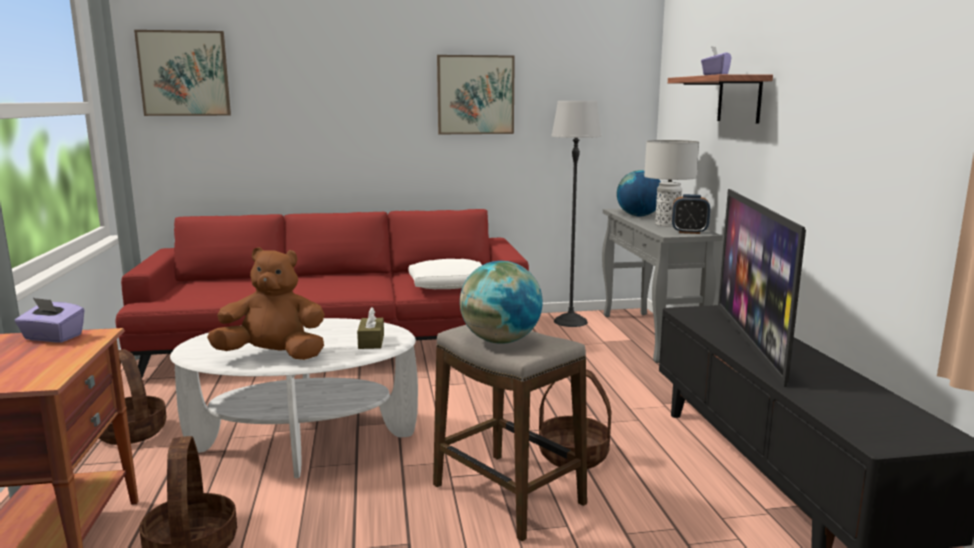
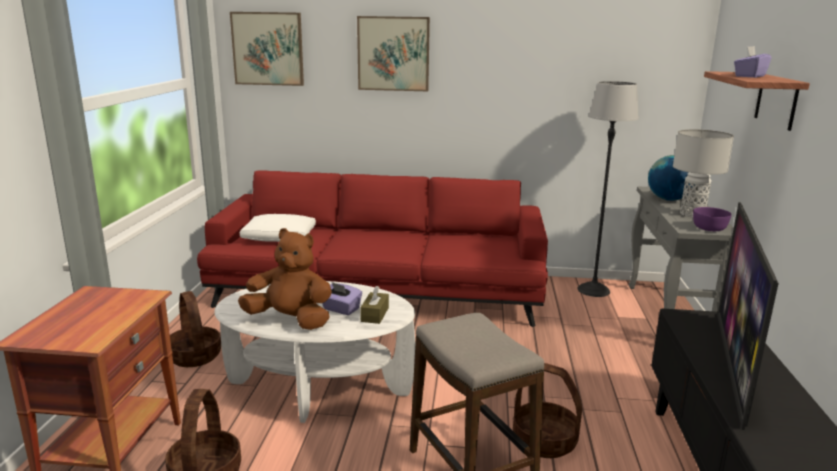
camera: 15 degrees right, 5 degrees up
(52, 337) = (117, 295): purple tissue box -> purple tissue box (341, 309)
(450, 286) = (473, 253): white pillow -> white pillow (280, 238)
(475, 95) = (519, 72): picture -> picture (393, 53)
(501, 341) = (468, 344): globe -> none
(689, 232) = (709, 228): alarm clock -> purple bowl

